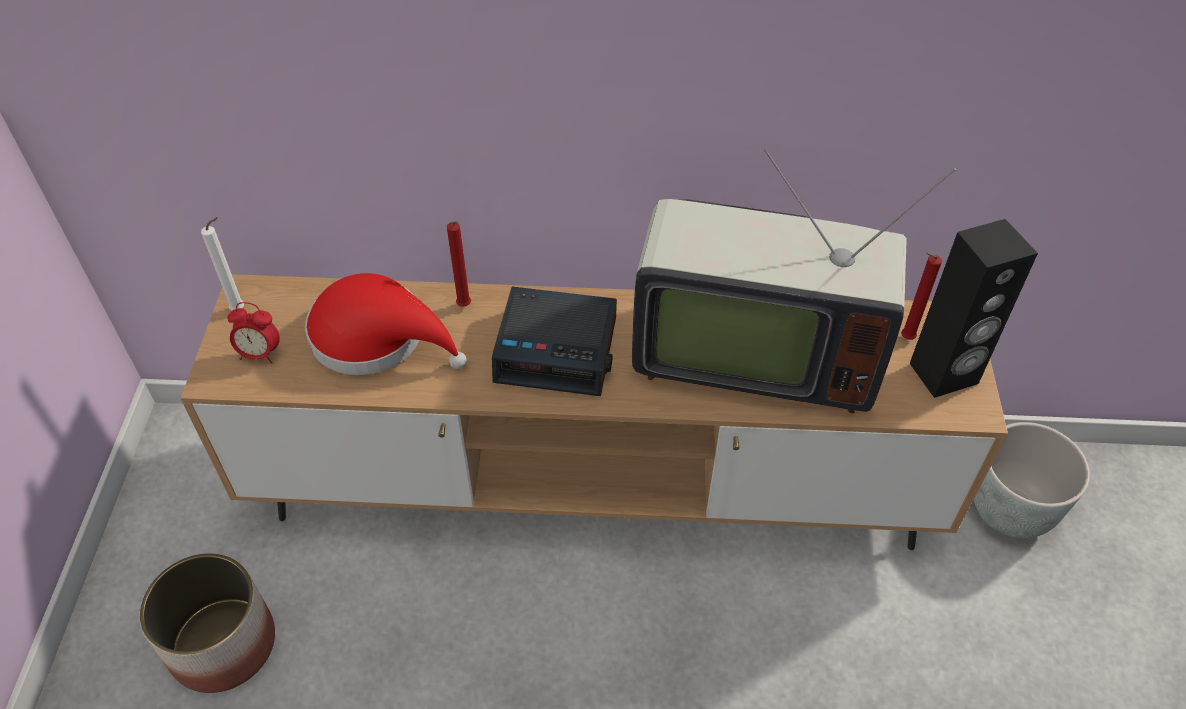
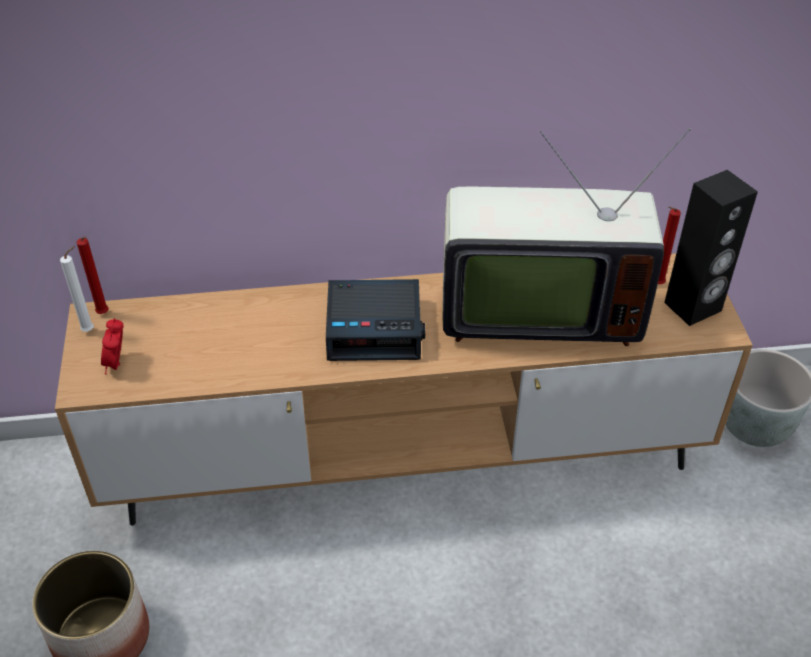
camera: 10 degrees left, 5 degrees down
(260, 354) = (117, 364): alarm clock -> alarm clock turned 90 degrees clockwise
(377, 337) = (217, 337): red hat -> none
(465, 307) = (288, 304): red candle -> red candle (104, 314)

